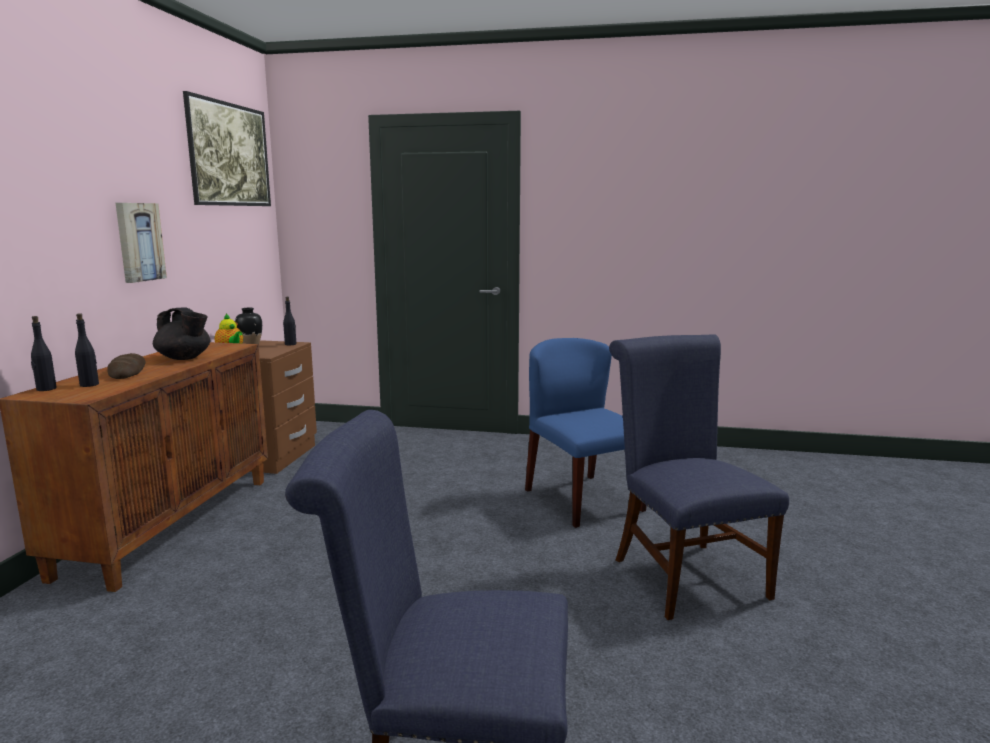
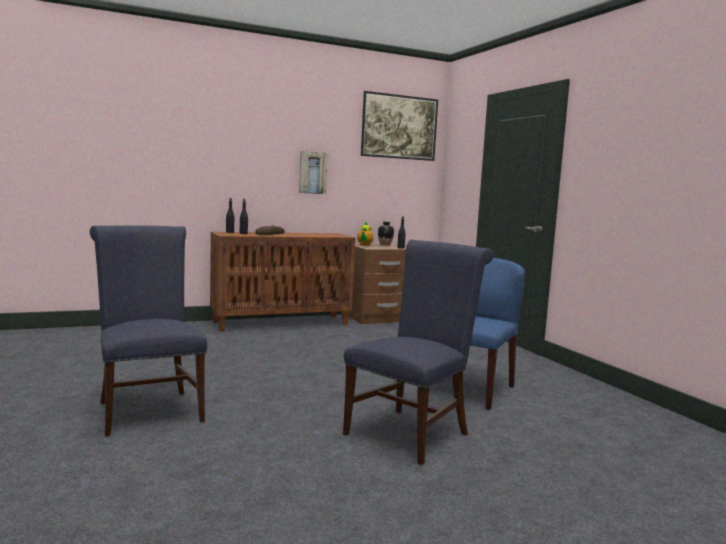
camera: 55 degrees right, 5 degrees down
(184, 358) = (305, 235): black teapot -> none

